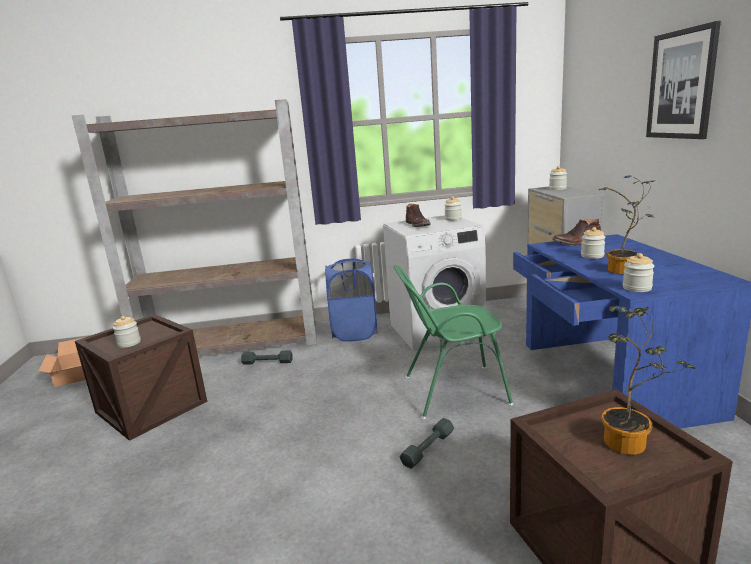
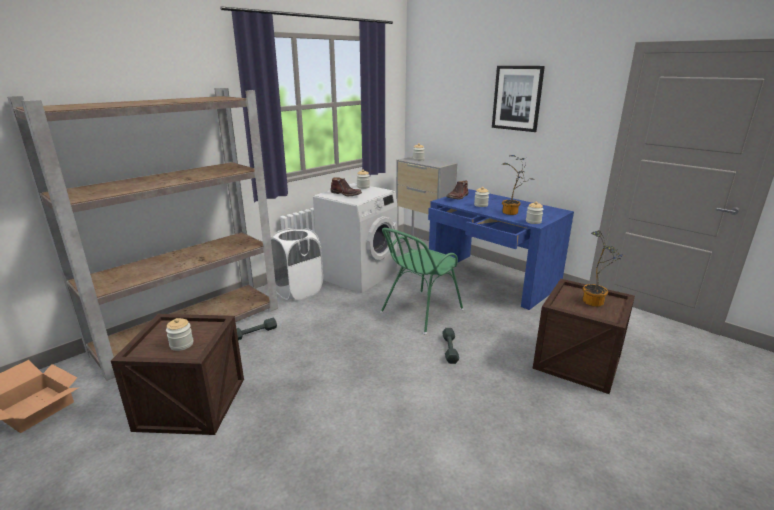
camera: 40 degrees left, 5 degrees up
(355, 332) = (298, 291): blue laundry basket -> white laundry basket

